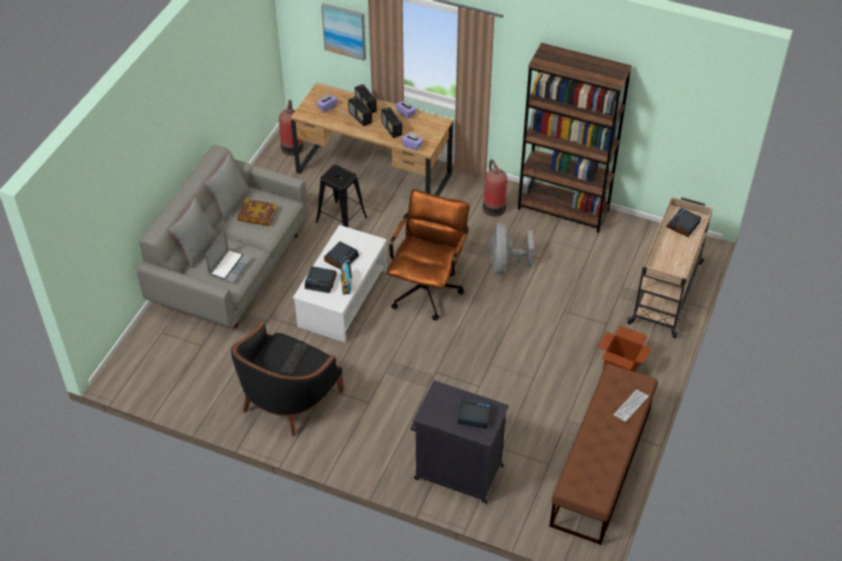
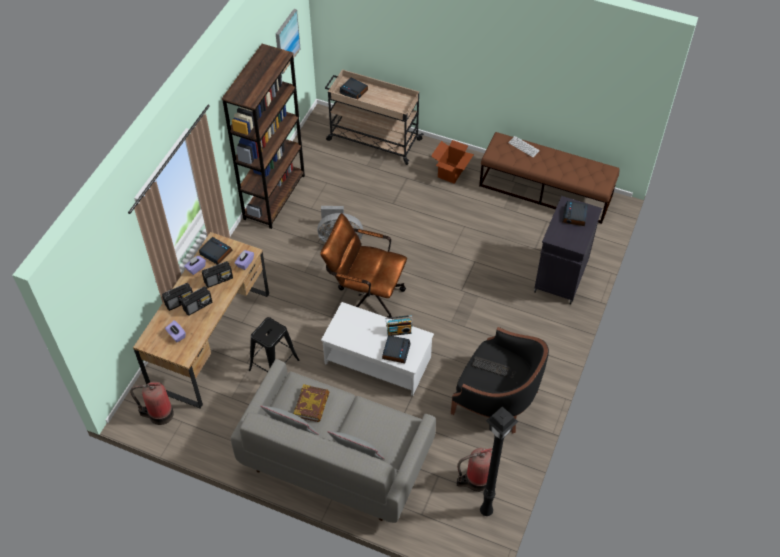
camera: 90 degrees left, 5 degrees up
(155, 383) = (486, 512): none -> black floor lamp
(230, 266) = (382, 424): laptop -> none
(341, 258) = (366, 336): alarm clock -> alarm clock (215, 253)
(344, 31) = (121, 280): picture -> picture (286, 41)
(493, 206) = (266, 245): fire extinguisher -> fire extinguisher (475, 480)

